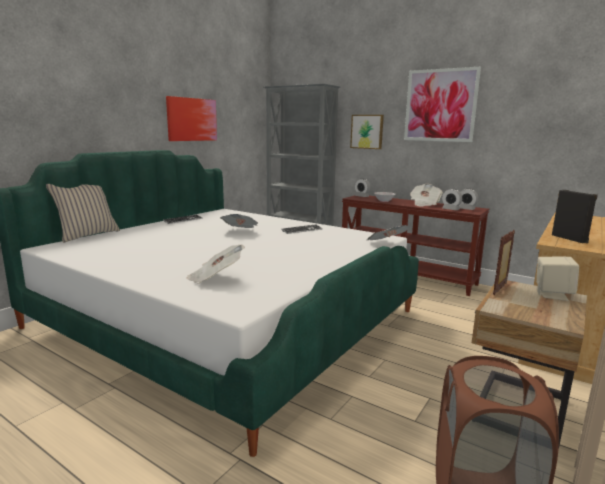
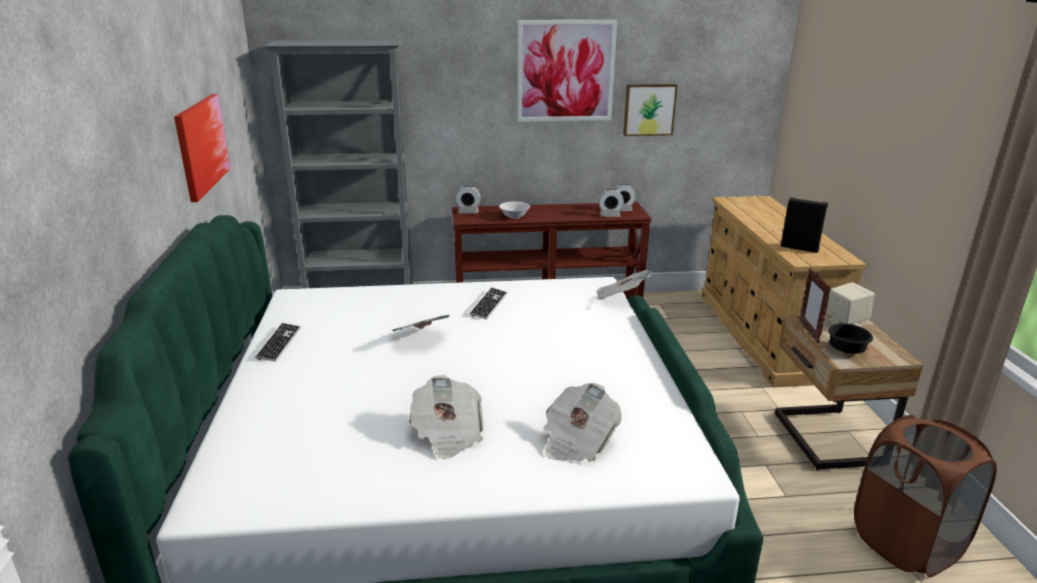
camera: 40 degrees left, 10 degrees up
(87, 235) = (198, 446): beige pillow -> none
(367, 131) = (456, 111): picture -> picture (649, 109)
(424, 204) = (566, 211): newspaper -> newspaper (447, 434)
(515, 306) = (848, 350): none -> black bowl

